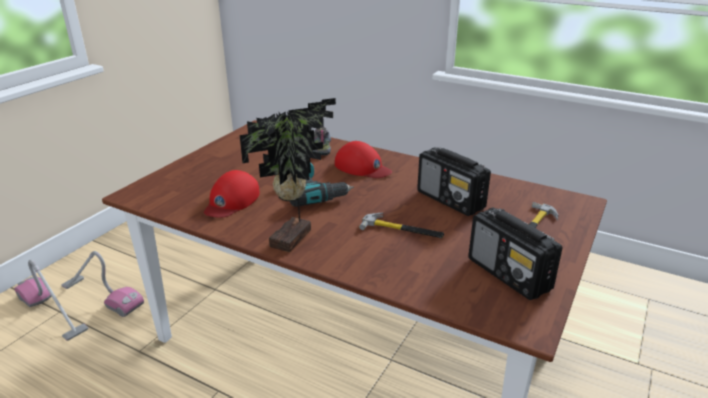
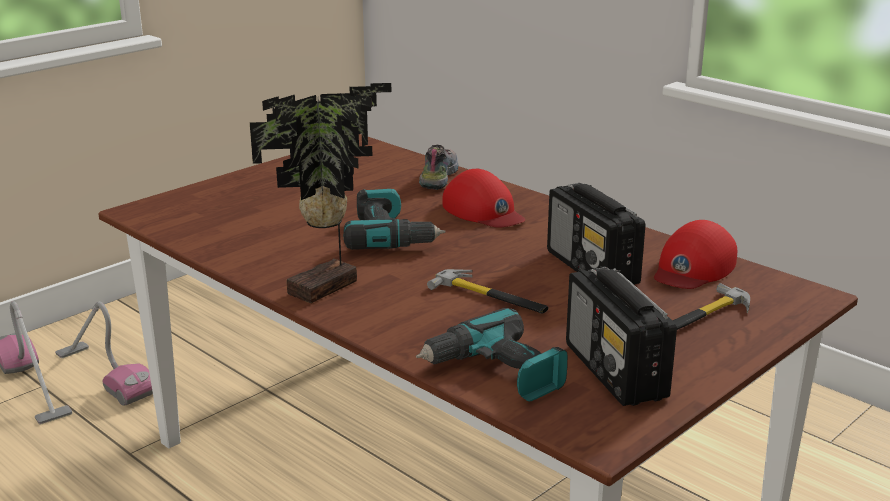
camera: 15 degrees right, 5 degrees down
(231, 201) = (267, 233): red cap -> red cap (693, 268)
(438, 288) = (496, 373): none -> power drill

